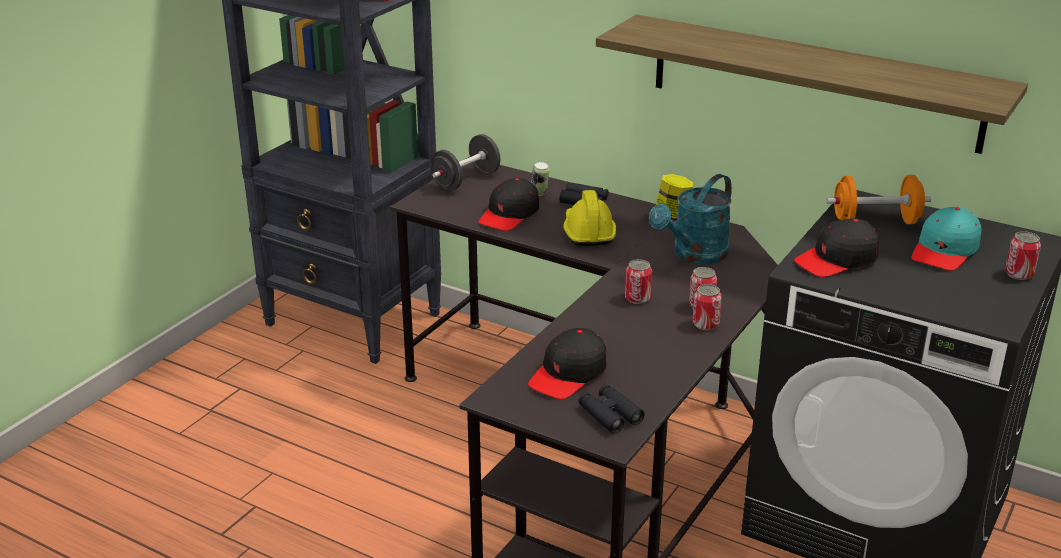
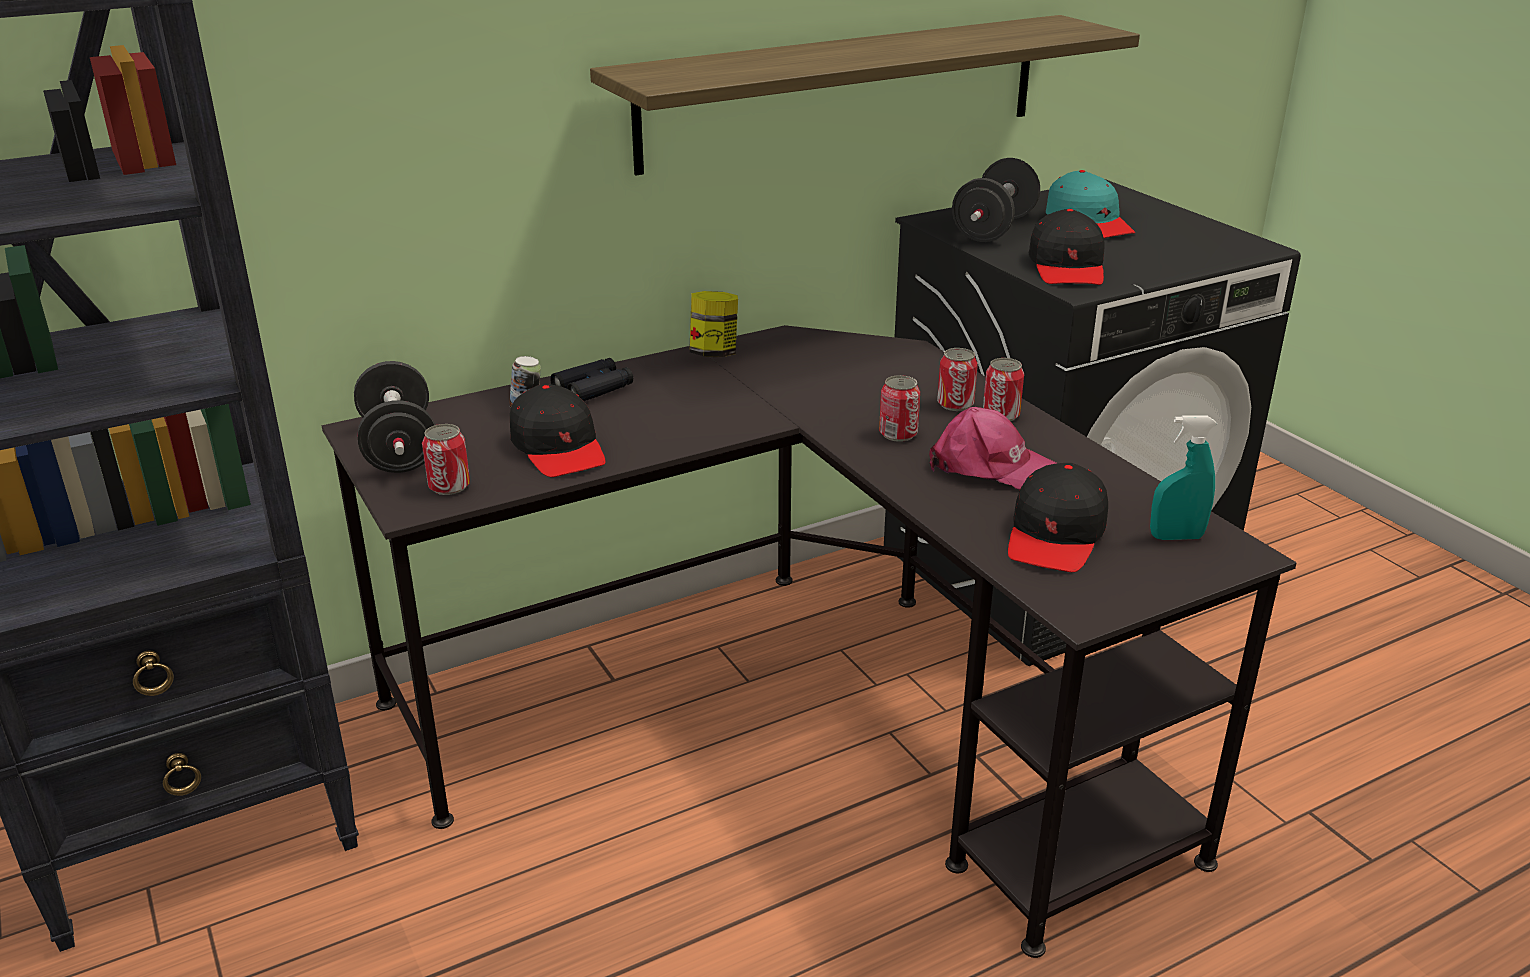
camera: 60 degrees left, 0 degrees up
(568, 374) = (1056, 535): black cap -> black cap turned 45 degrees clockwise
(588, 232) = (683, 411): yellow hard hat -> none
(610, 415) = (1176, 537): black binoculars -> turquoise spray bottle
(629, 337) = (991, 467): none -> pink cap
(694, 255) = (826, 371): turquoise watering can -> none
(875, 222) = (994, 229): orange dumbbell -> black dumbbell
(1018, 274) = (1163, 213): can -> can (449, 486)

